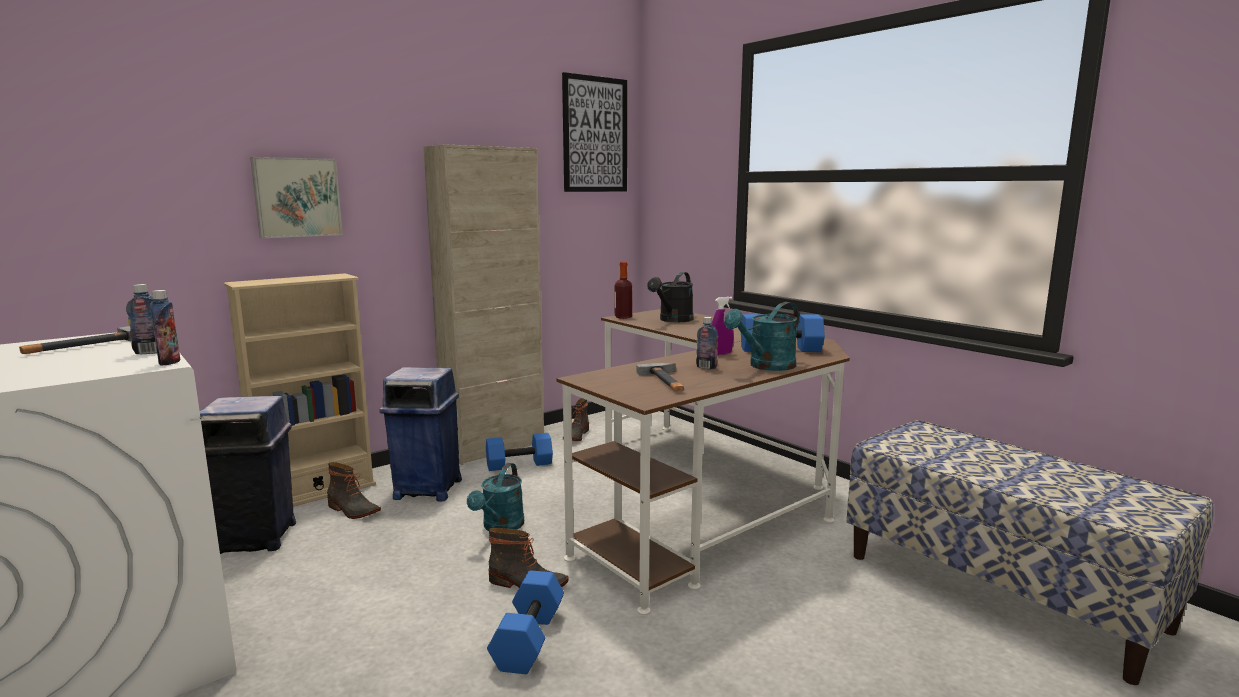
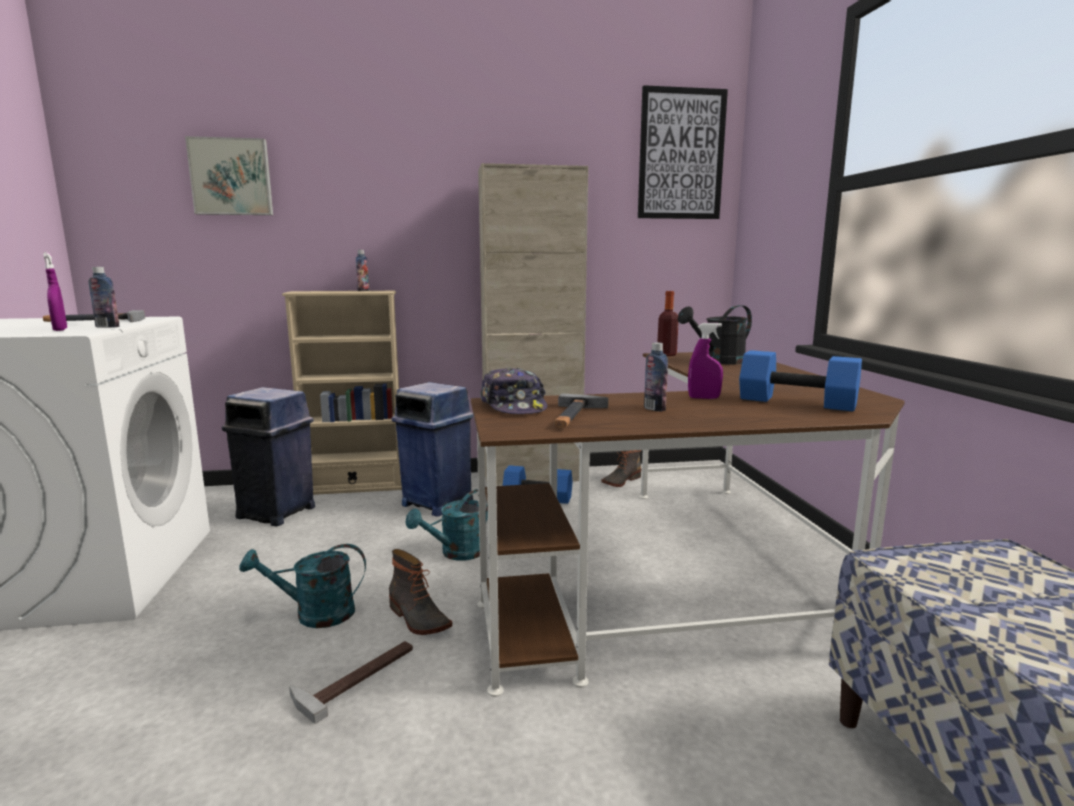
camera: 30 degrees right, 0 degrees up
(110, 363) = (60, 330): none -> purple spray bottle
(169, 362) = (88, 332): bottle -> bottle (363, 290)
(297, 197) = (357, 219): picture -> picture (231, 177)
(352, 510) = (362, 507): boot -> none
(527, 638) = (356, 676): blue dumbbell -> hammer
(607, 380) = (514, 406): none -> cap
(766, 366) = (736, 417): turquoise watering can -> turquoise watering can (314, 614)

